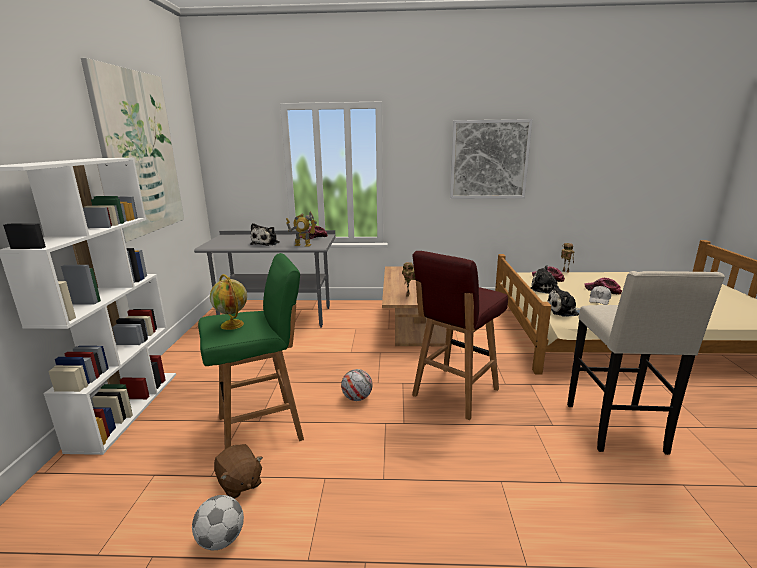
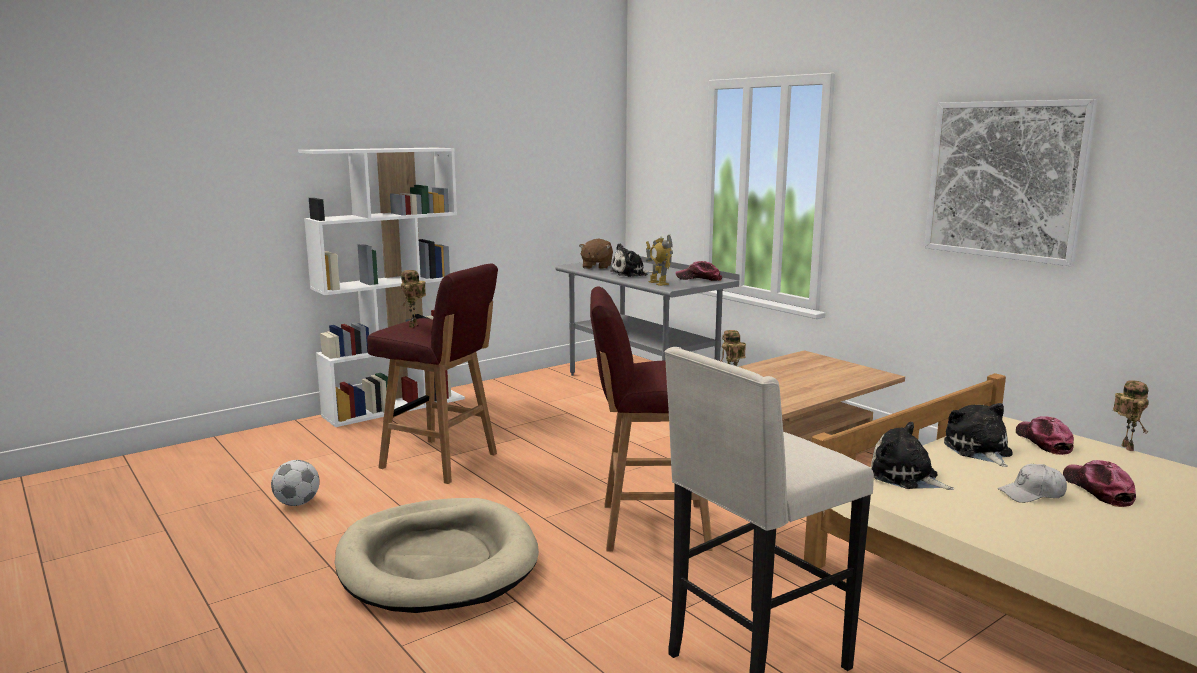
camera: 50 degrees right, 5 degrees down
(139, 153) = (506, 145): picture -> none
(232, 325) = (414, 326): globe -> toy robot
(239, 483) = (361, 484): brown plush toy -> brown plush toy (596, 267)
(263, 427) = (441, 461): green stool -> red stool
(357, 398) = (552, 480): football -> none
(417, 495) = (437, 561): none -> beige dog bed

